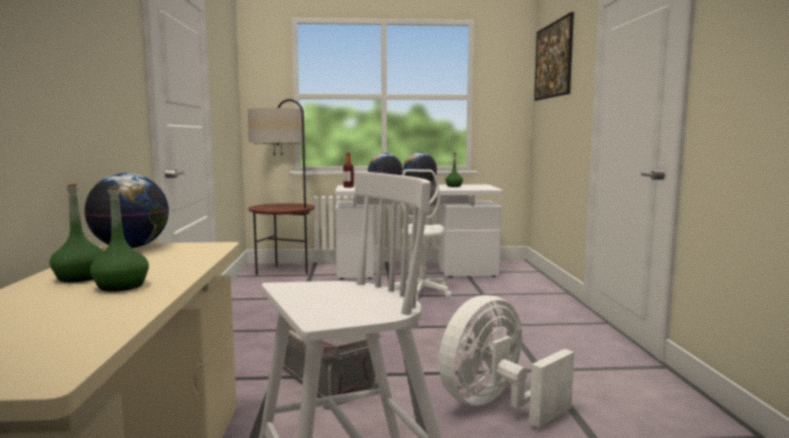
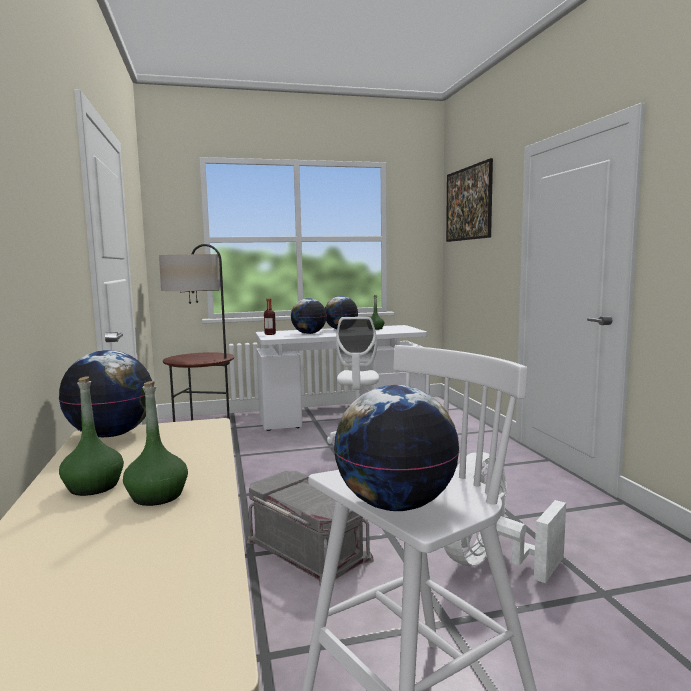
camera: 10 degrees left, 0 degrees up
(311, 306) = (396, 504): none -> globe

